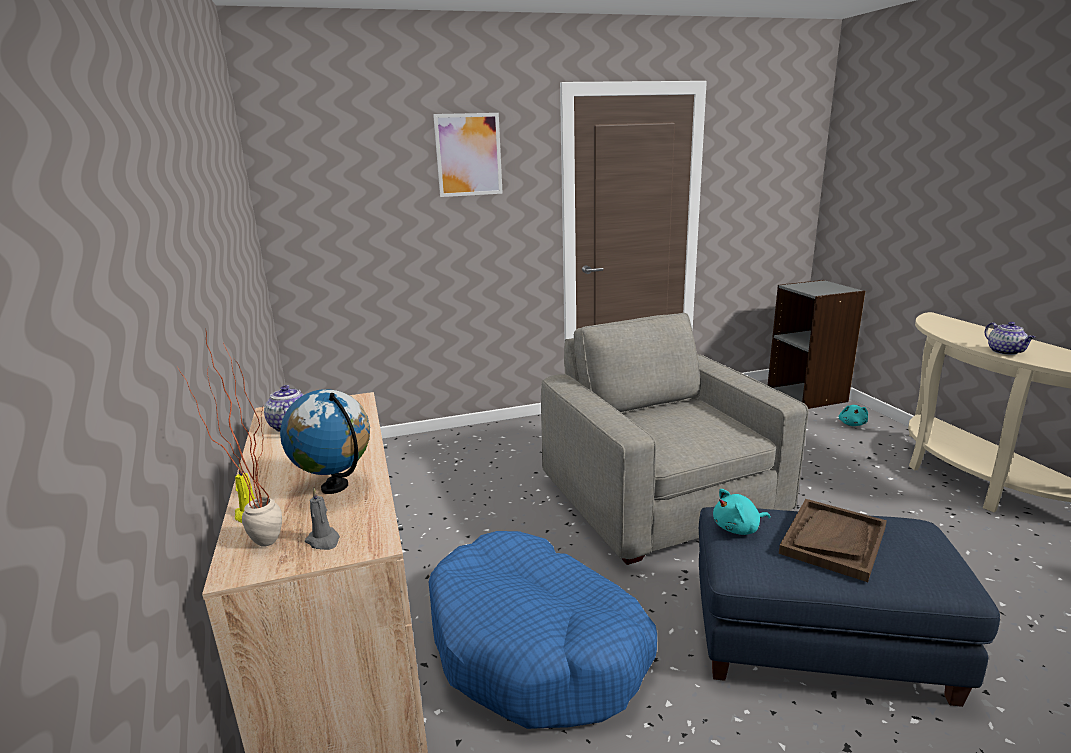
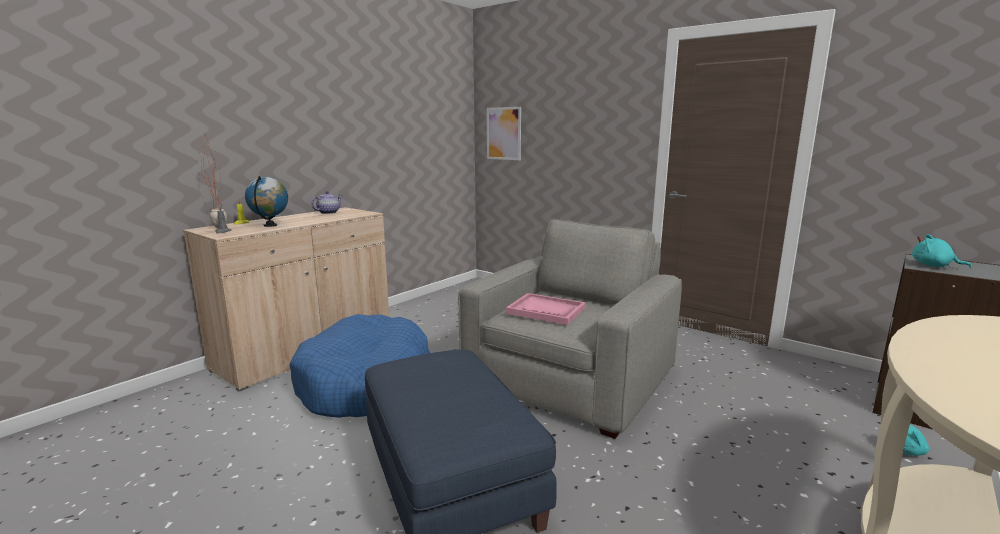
camera: 55 degrees right, 5 degrees down
(468, 155) = (590, 92): picture -> picture (503, 133)
(678, 431) = (546, 311): none -> pink tray
(738, 528) = (437, 358): turquoise plush toy -> turquoise plush toy (934, 266)
(833, 540) = (450, 390): brown tray -> none
(1005, 352) = (927, 363): teapot -> none

